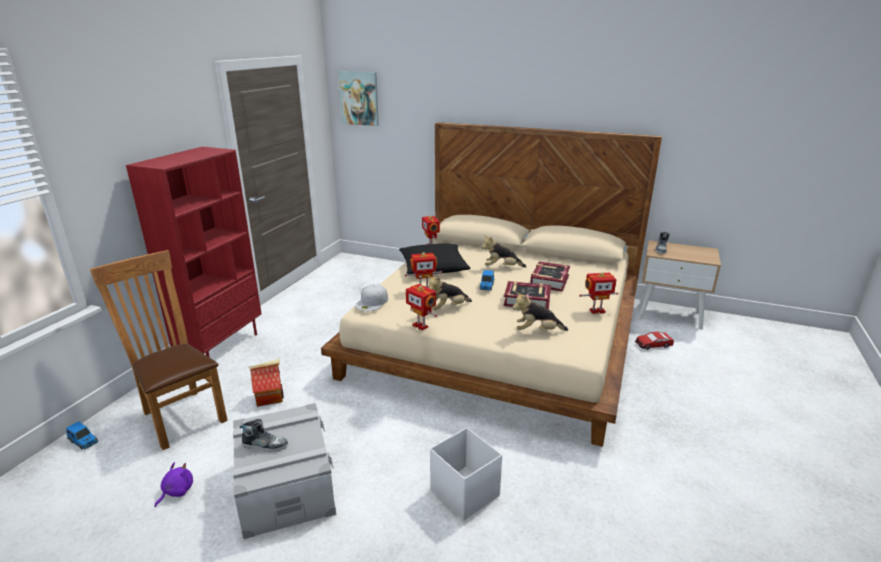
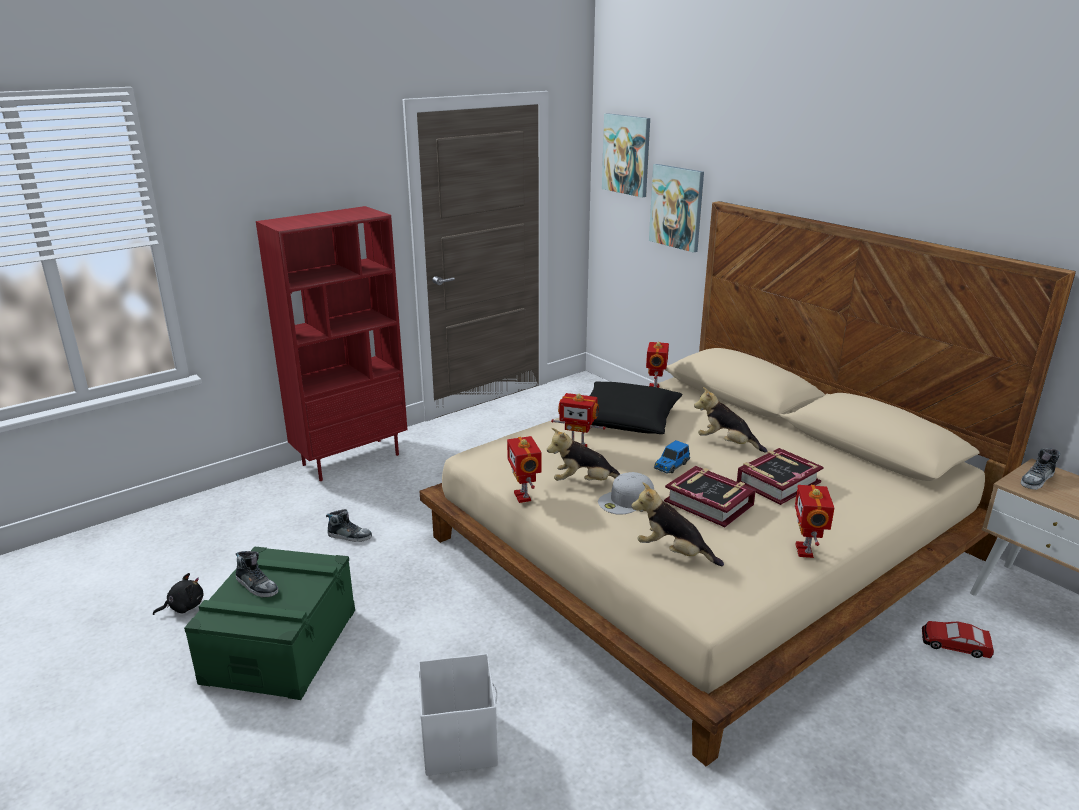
camera: 30 degrees right, 0 degrees up
(84, 441) = (153, 523): toy car -> none
(176, 491) = (184, 607): purple plush toy -> black plush toy
(181, 415) = (252, 525): brown chair -> none
(270, 397) = (349, 536): toy house -> shoe
(285, 486) = (280, 645): grey storage box -> green storage box
(372, 302) = (494, 448): white cap -> white cap (626, 500)
(404, 130) = (677, 207): none -> picture
(596, 310) = (806, 551): toy robot -> toy robot turned 75 degrees clockwise

